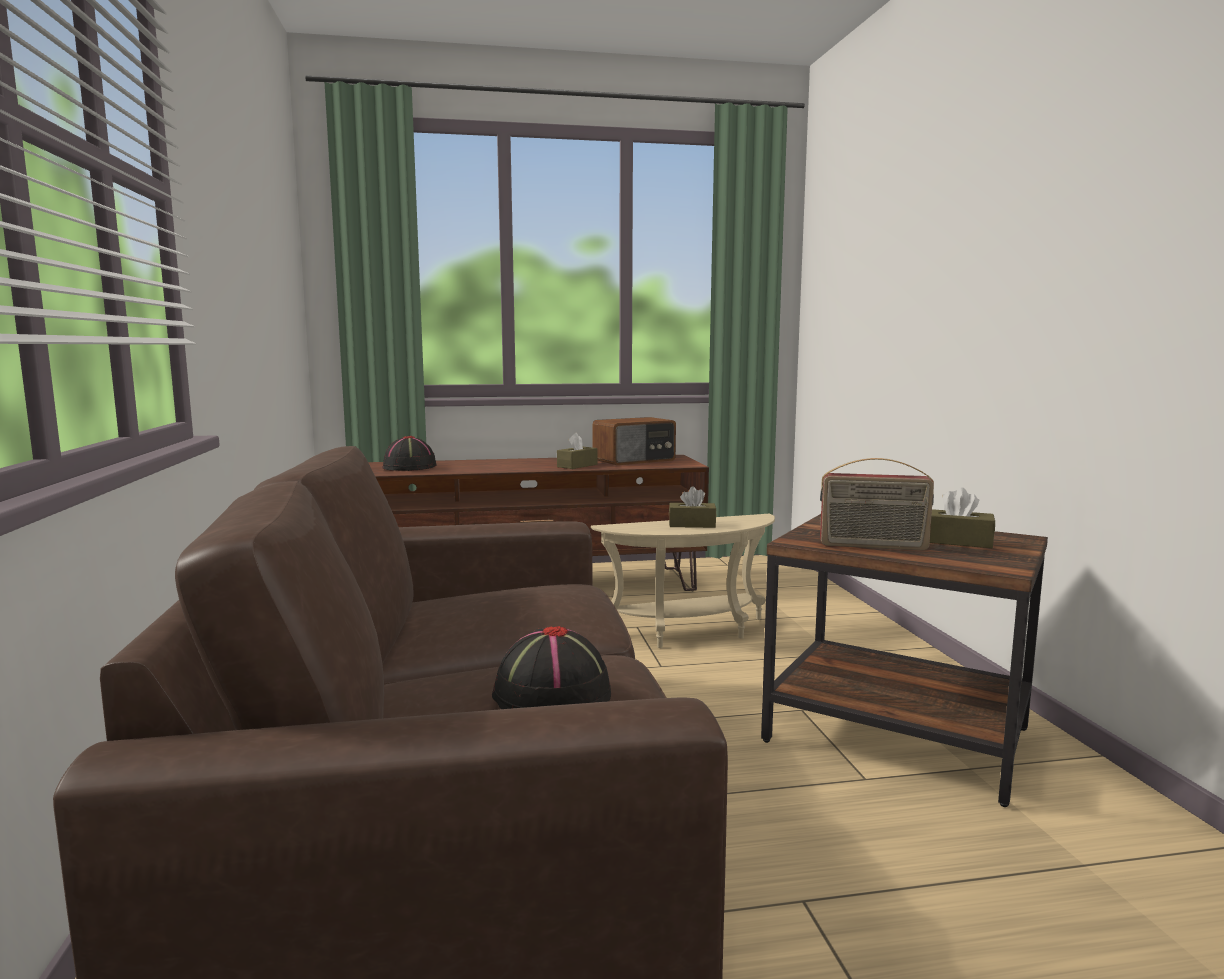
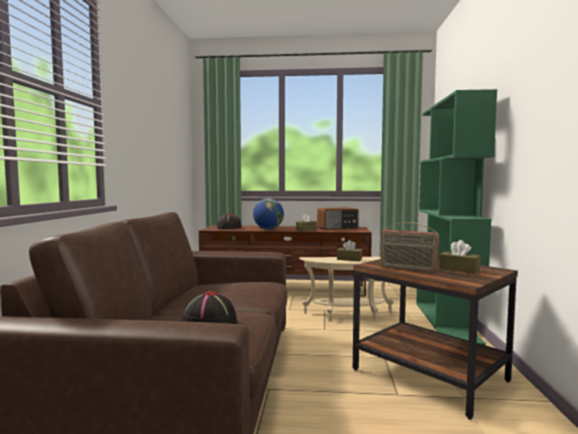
camera: 15 degrees right, 5 degrees down
(498, 467) = (268, 229): none -> globe
(865, 628) = (446, 322): none -> green bookcase

